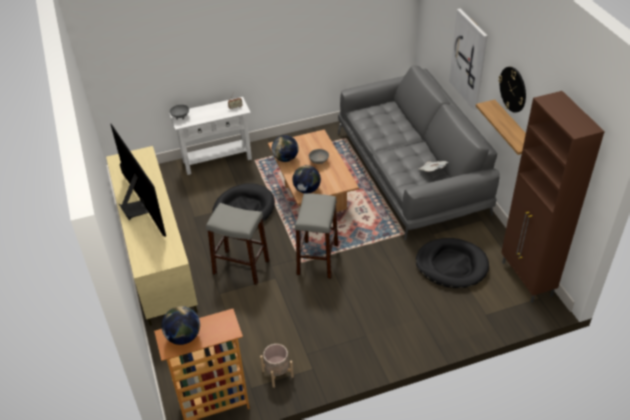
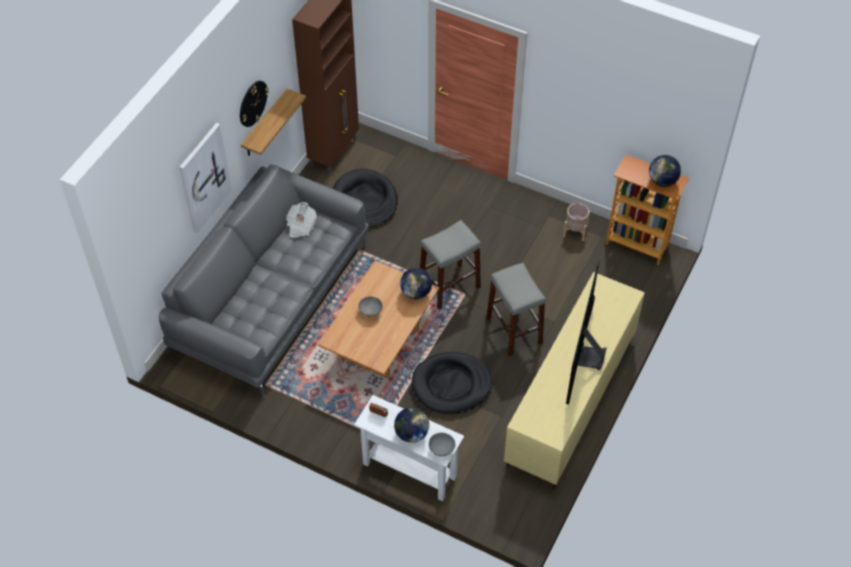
camera: 135 degrees left, 10 degrees up
(285, 158) = (392, 340): globe -> globe (411, 433)

